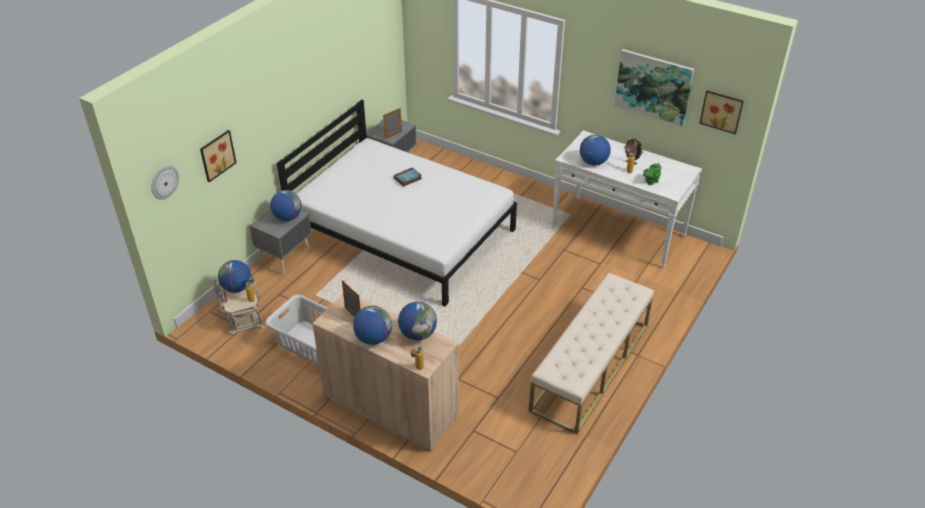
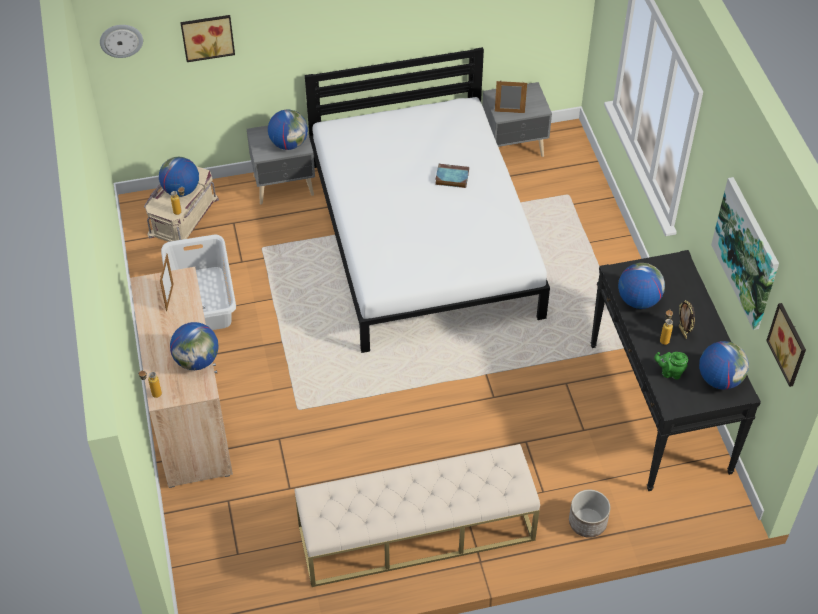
camera: 45 degrees right, 10 degrees up
(373, 338) = (157, 334): globe -> globe (719, 379)
(618, 231) = (659, 408): white console table -> black console table
(657, 301) = (587, 522): none -> planter

